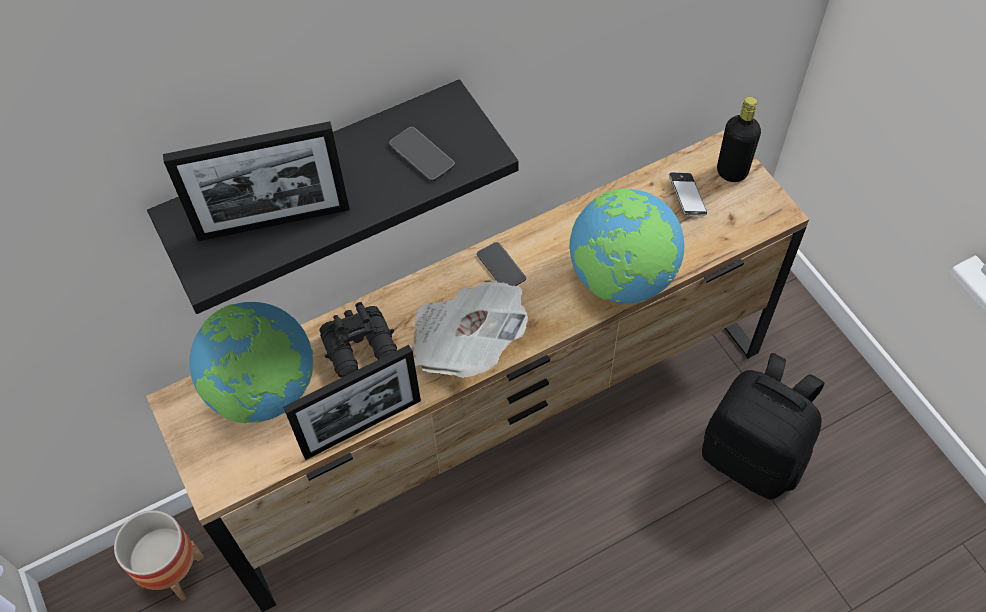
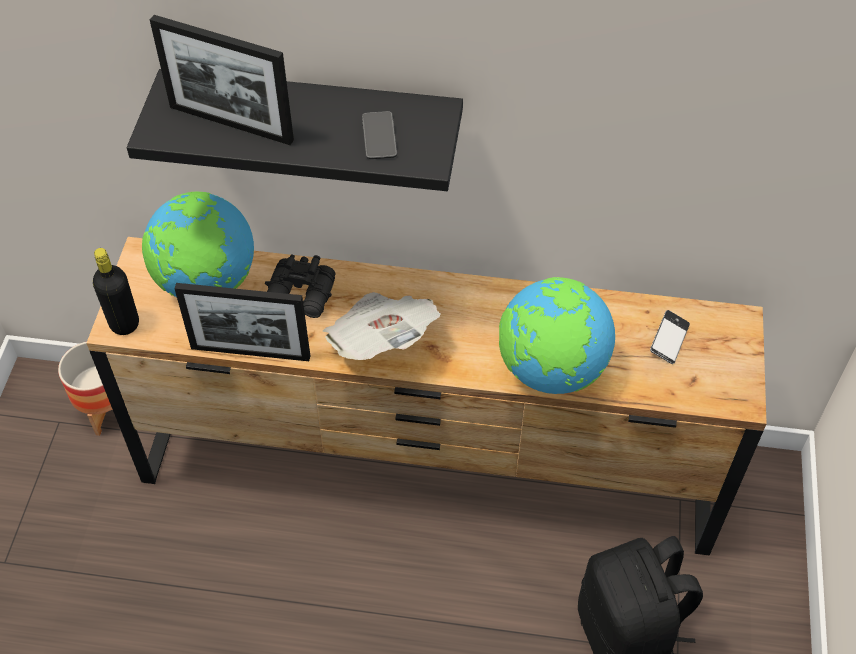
camera: 35 degrees right, 5 degrees down
(501, 267) = (461, 301): phone -> none
(732, 172) = (729, 343): black bottle -> black bottle (124, 323)

